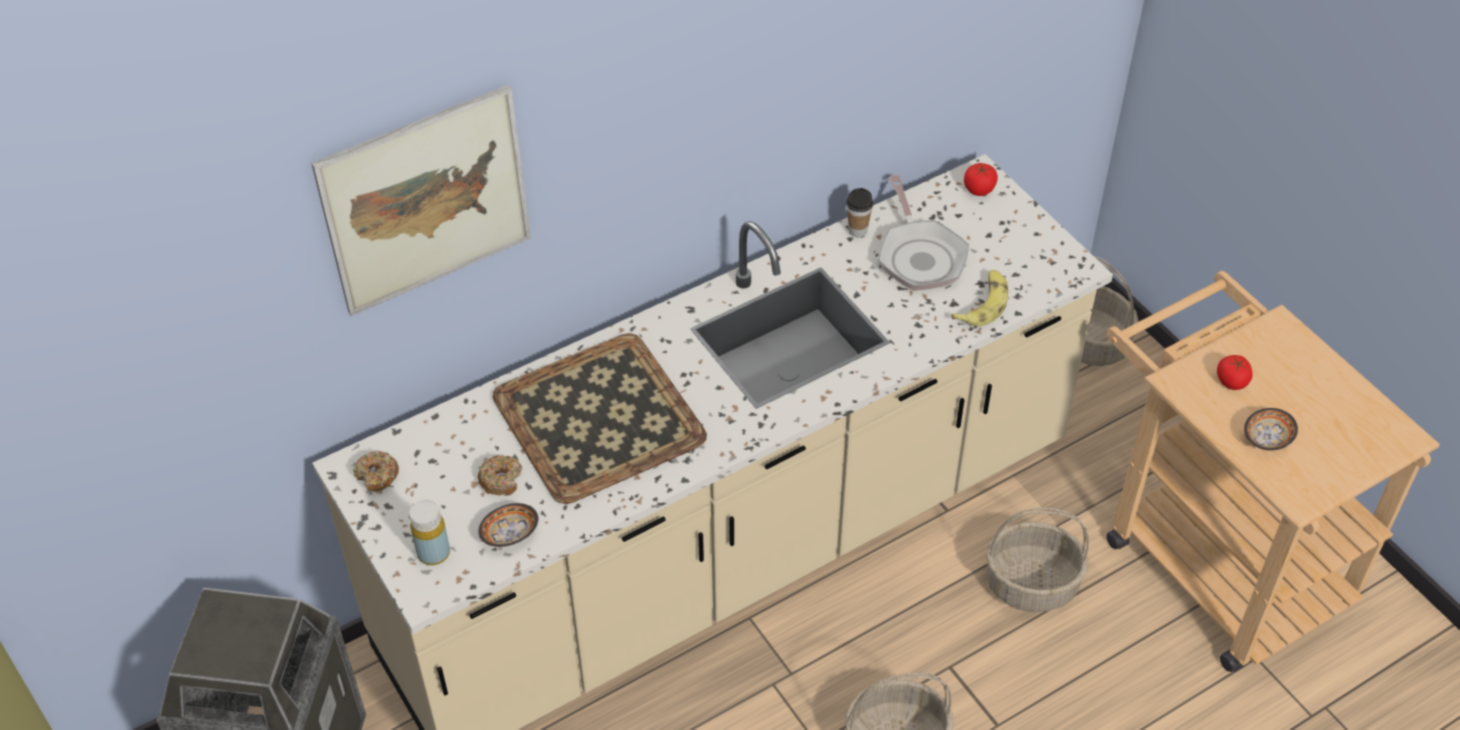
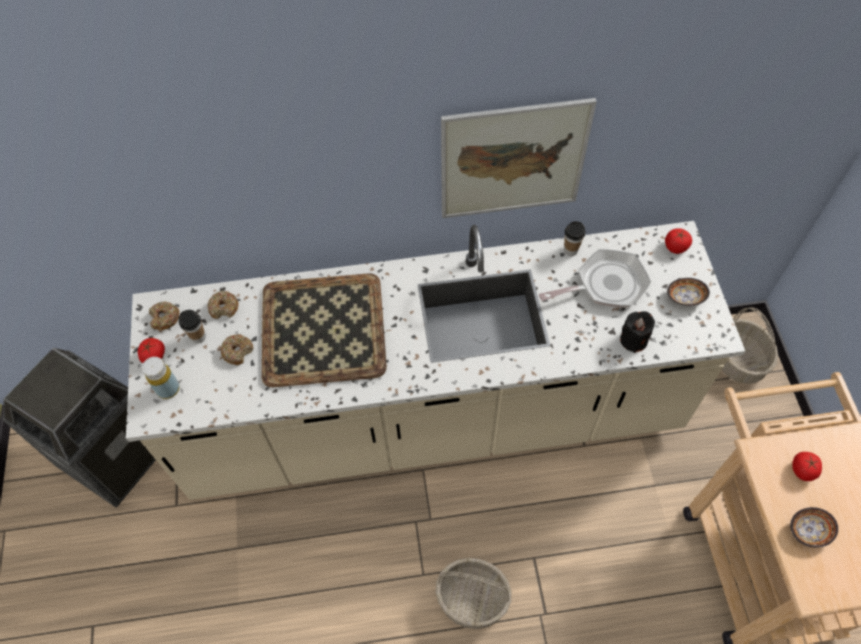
camera: 25 degrees right, 10 degrees up
(391, 523) = (154, 356): none -> tomato
(426, 201) = (204, 147): picture -> picture (513, 160)
(437, 481) = (198, 337): none -> cup
(451, 437) = (224, 308): none -> donut
(510, 534) = (221, 395): bowl -> bowl (685, 297)
(919, 255) = (605, 285): frying pan -> frying pan turned 120 degrees counterclockwise
(983, 304) = (633, 340): banana -> black candle
(1032, 584) = (617, 521): basket -> none

